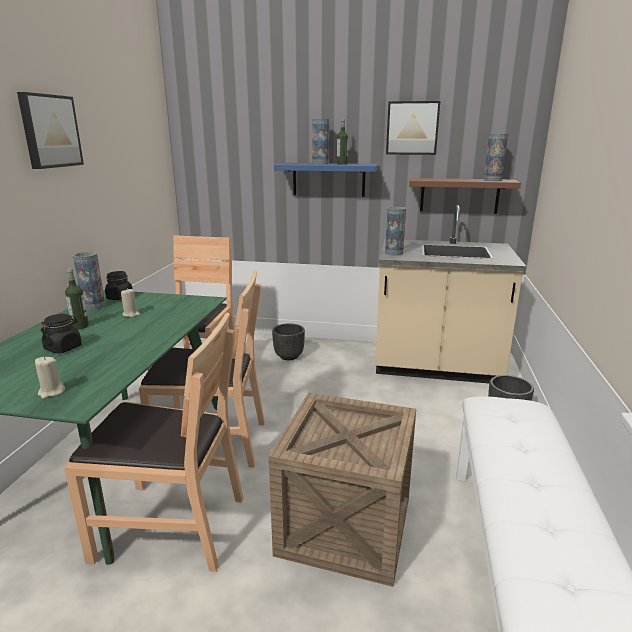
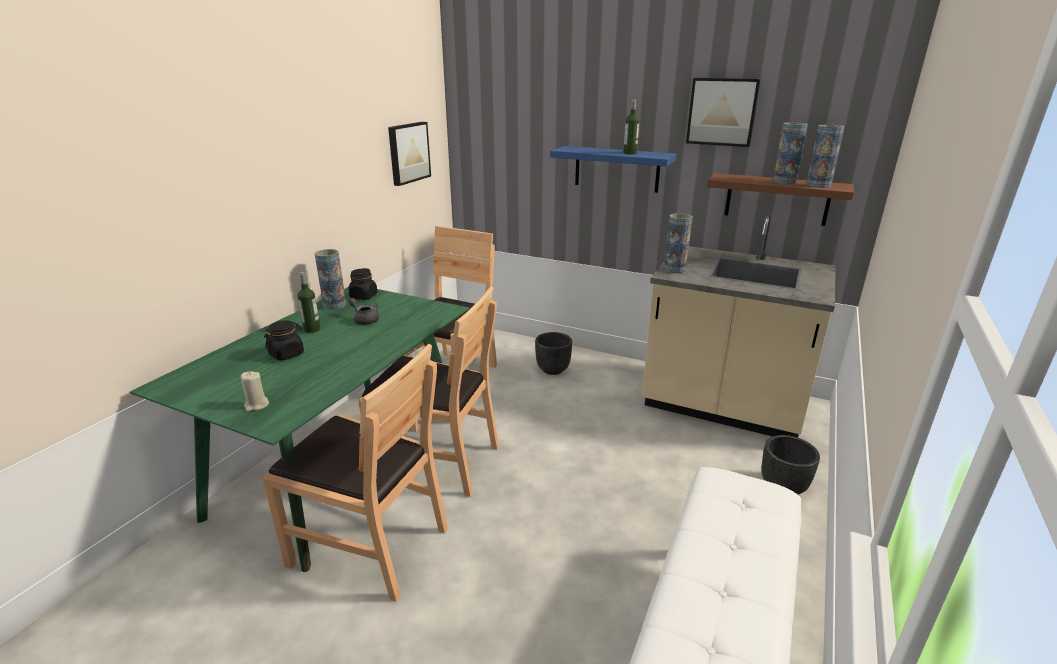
camera: 15 degrees right, 5 degrees up
(49, 131) = (297, 124): picture -> picture (408, 152)
(131, 314) = (365, 320): beige candle -> grey teapot
(320, 163) = (605, 151): vase -> vase (784, 181)
(345, 525) = (540, 581): crate -> none

